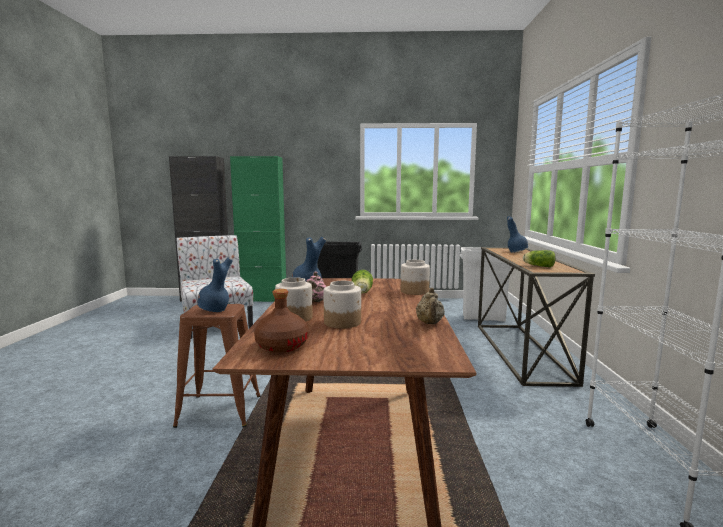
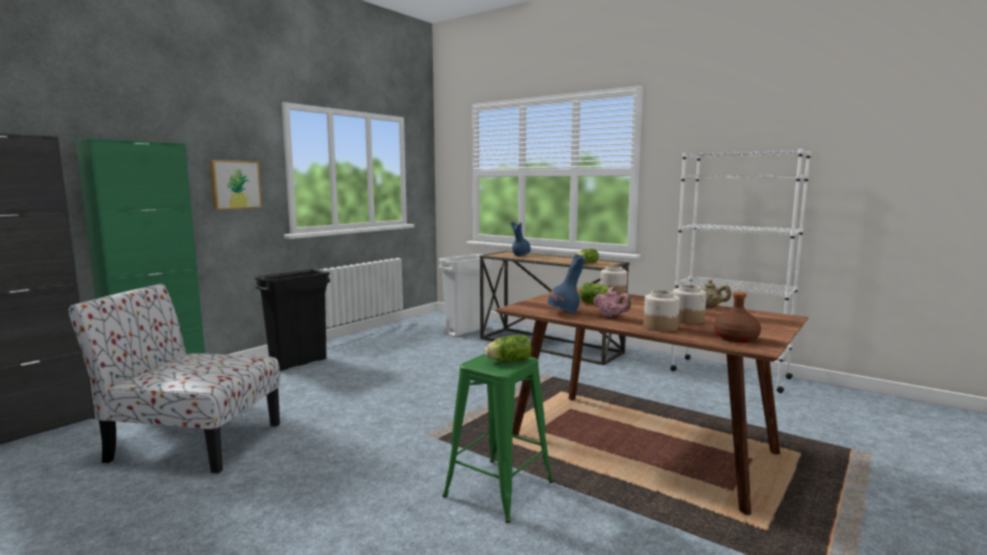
camera: 55 degrees left, 0 degrees up
(214, 310) = (507, 361): blue vase -> lettuce
(219, 410) = (499, 488): brown stool -> green stool
(322, 181) = (235, 184): none -> picture

